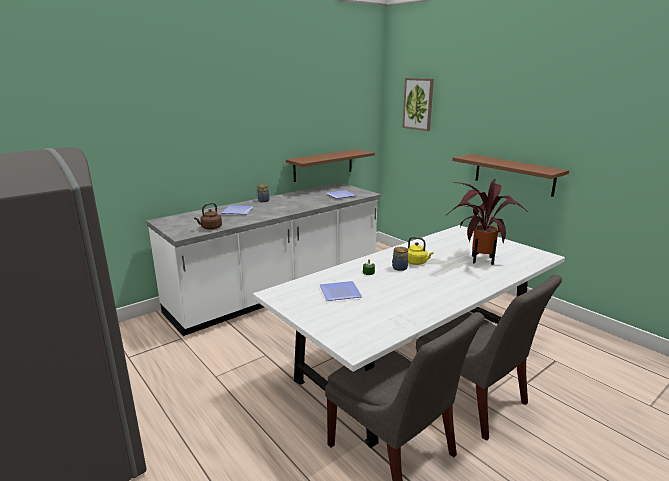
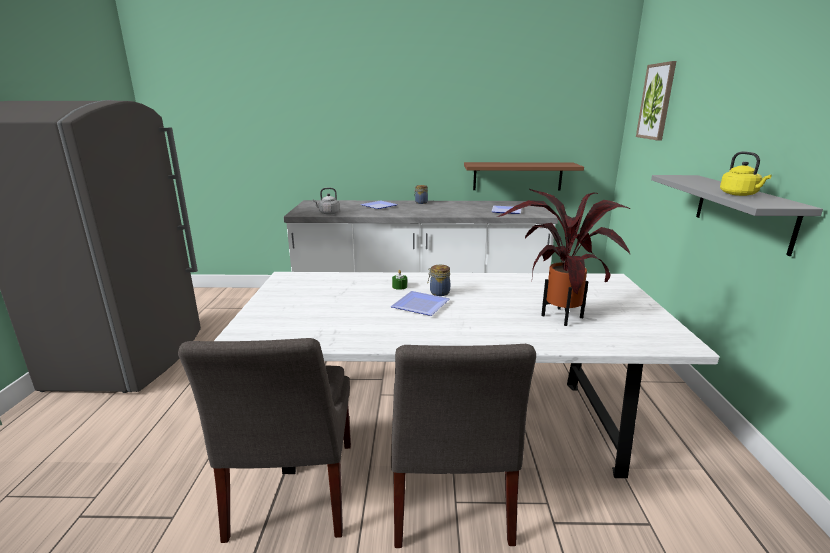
camera: 40 degrees right, 0 degrees up
(210, 228) = (328, 213): brown kettle -> grey kettle
(338, 292) = (333, 293): plate -> plate (420, 304)
(417, 262) = (470, 294): yellow kettle -> yellow kettle (740, 194)
(514, 174) = (743, 211): brown shelf -> grey shelf

